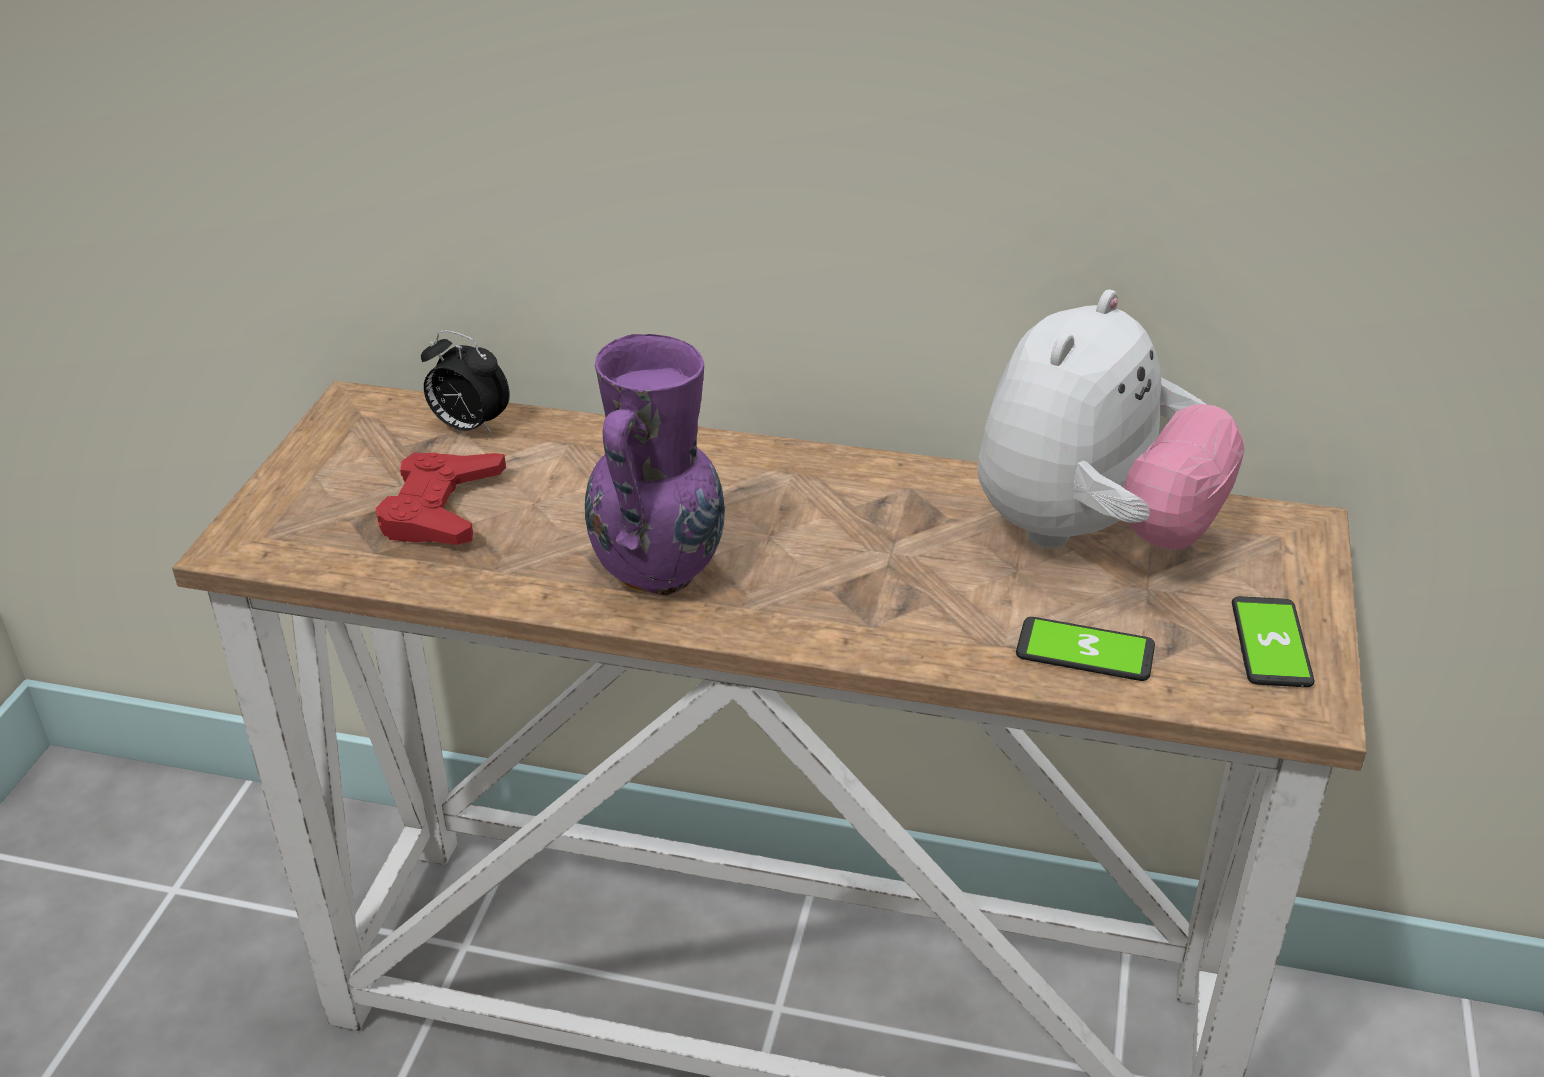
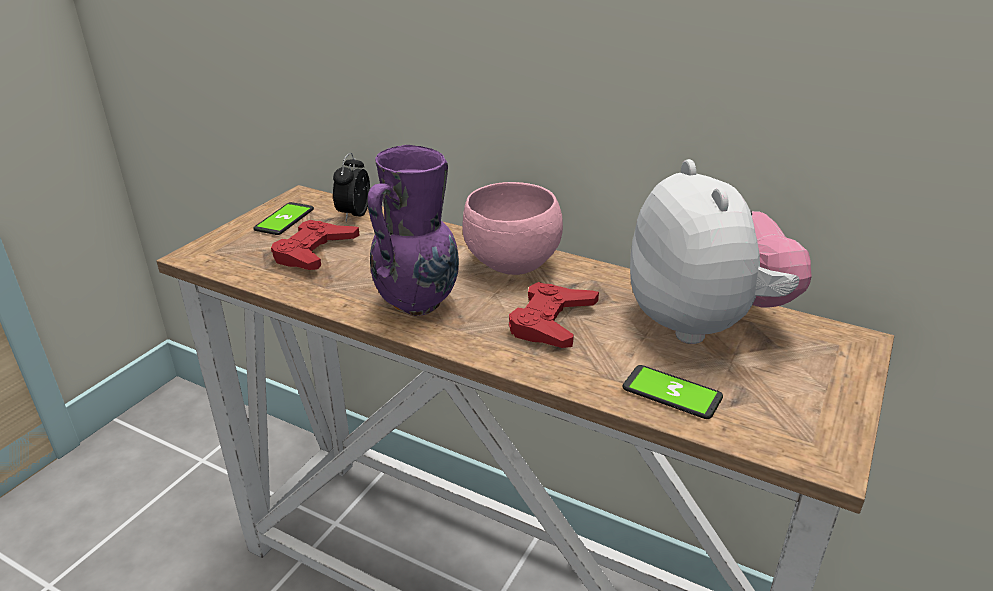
camera: 15 degrees right, 5 degrees down
(469, 427) = (354, 215): alarm clock -> alarm clock turned 60 degrees clockwise
(775, 482) = (513, 265): none -> pink bowl
(875, 570) = (551, 322): none -> red game controller
(1091, 535) = (703, 323): plush toy -> plush toy turned 60 degrees counterclockwise
(1270, 643) = (810, 411): phone -> phone (284, 220)

